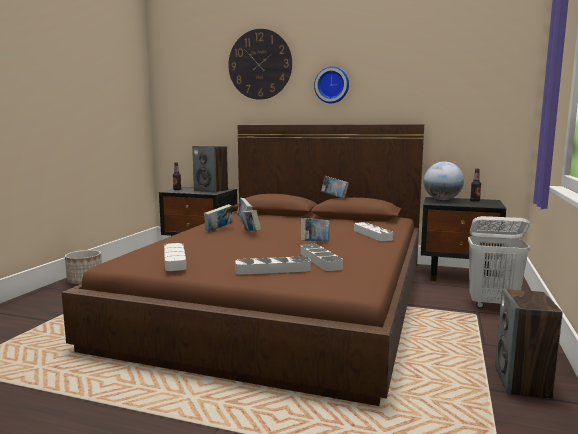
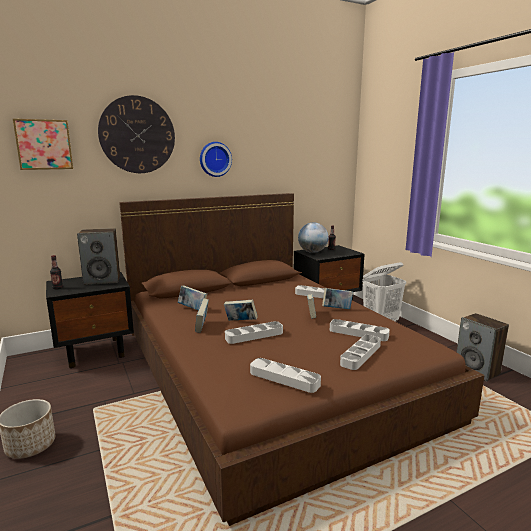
camera: 45 degrees left, 5 degrees up
(192, 76) = (44, 144): none -> picture
(233, 240) = (254, 335): none -> grey tray
(334, 197) = (243, 265): book -> book (337, 309)

